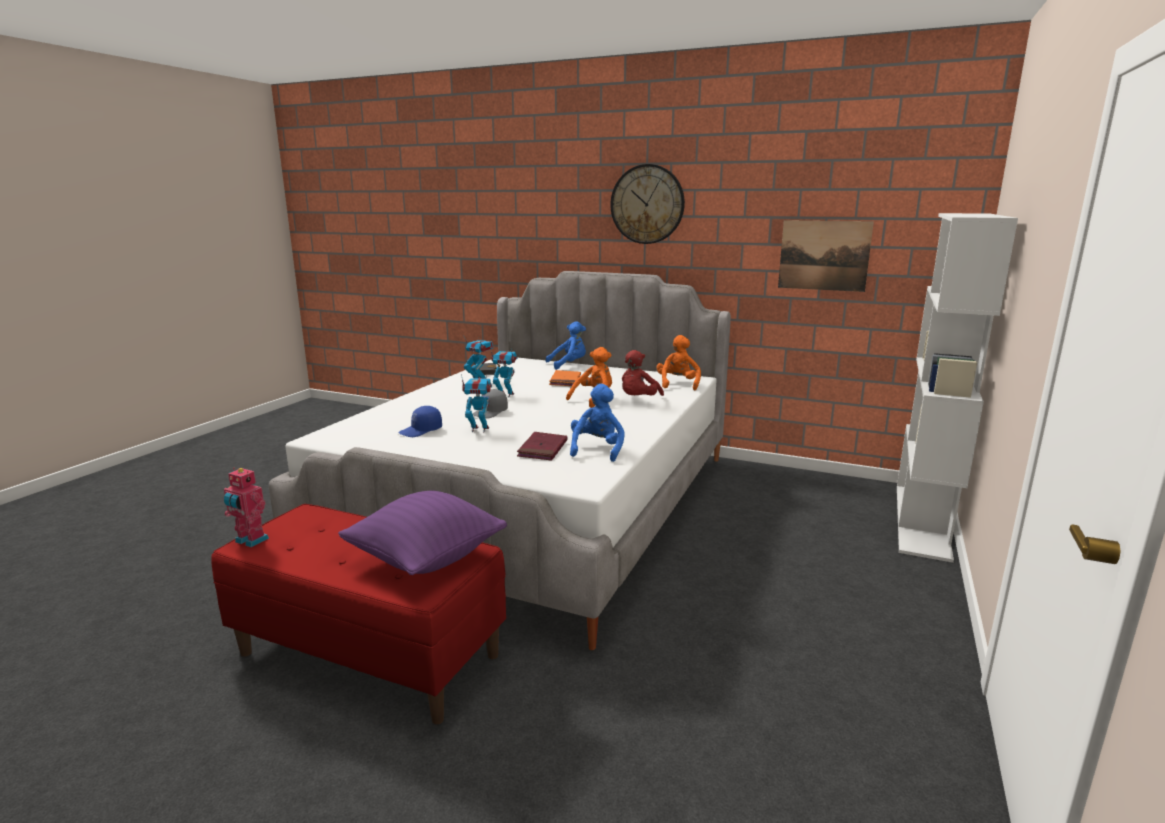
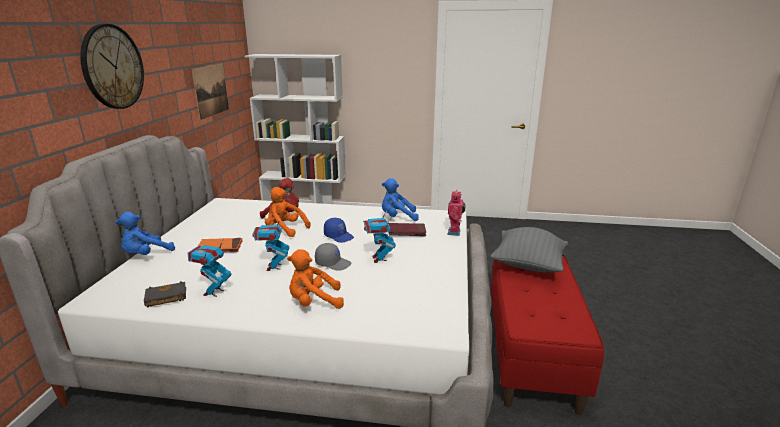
camera: 105 degrees left, 5 degrees up
(250, 541) = (577, 334): toy robot -> toy robot (455, 232)
(421, 431) = (395, 282): blue cap -> blue cap (339, 236)
(426, 559) = (527, 266): purple pillow -> grey pillow
(569, 364) = (146, 255): blue plush toy -> blue plush toy turned 105 degrees counterclockwise
(677, 384) = (237, 207): orange plush toy -> orange plush toy (314, 302)

